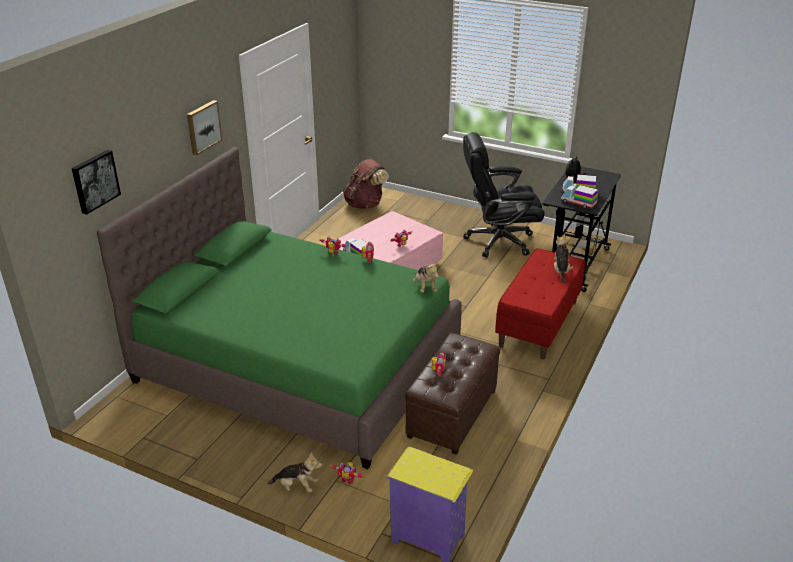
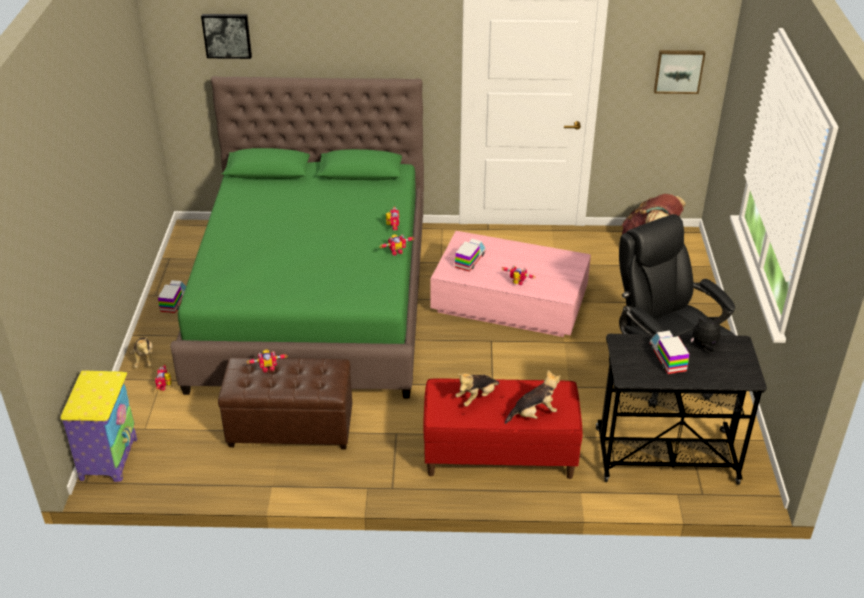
camera: 65 degrees right, 5 degrees up
(203, 127) = (385, 42): picture -> picture (678, 71)
(425, 287) = (367, 302): plush toy -> plush toy (476, 397)
(578, 203) = (633, 364): toy truck -> toy truck (174, 302)

